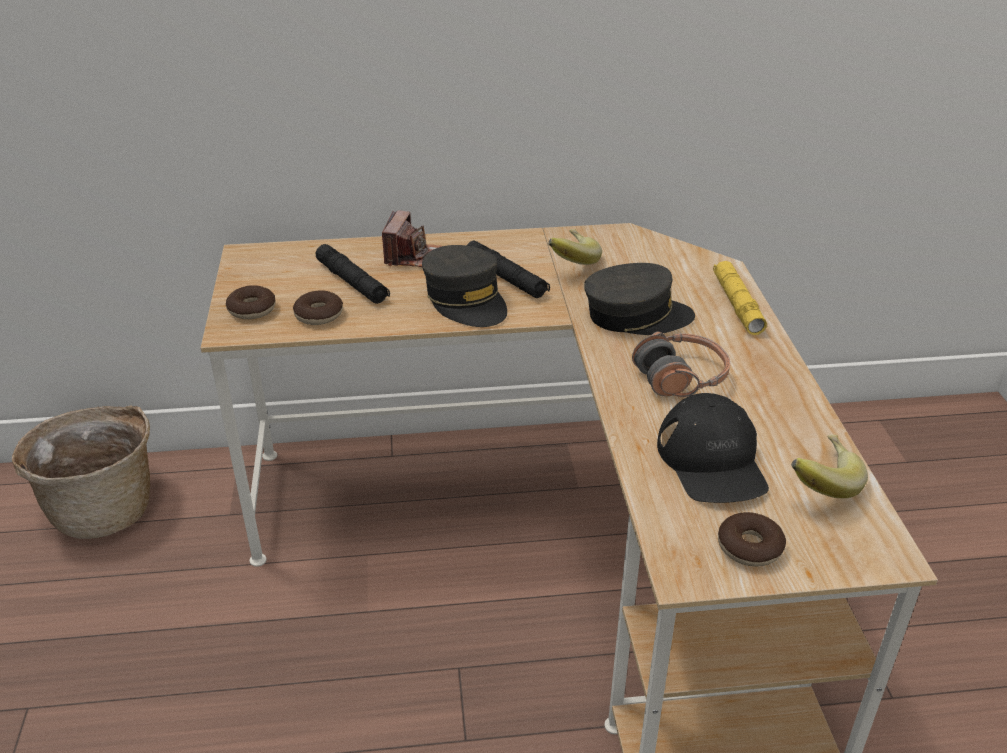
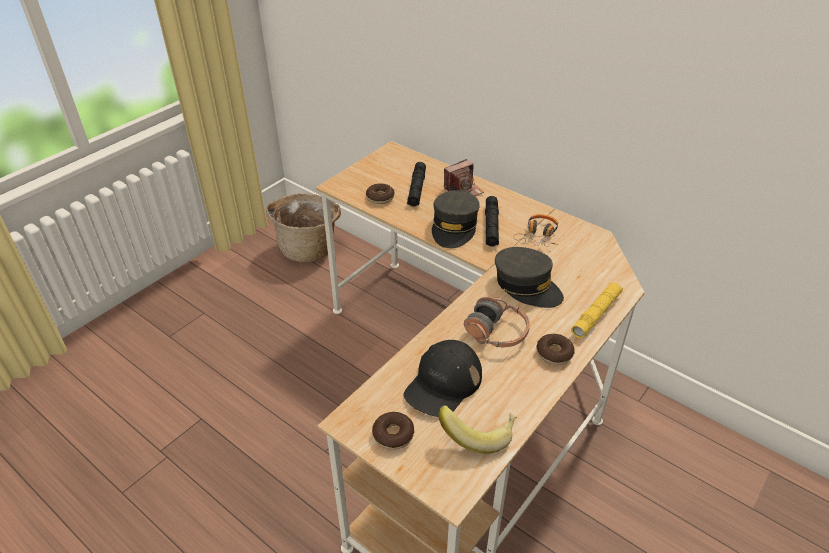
camera: 45 degrees right, 5 degrees up
(252, 309) = (358, 180): donut -> donut (554, 353)
(569, 262) = (538, 235): banana -> headphones

